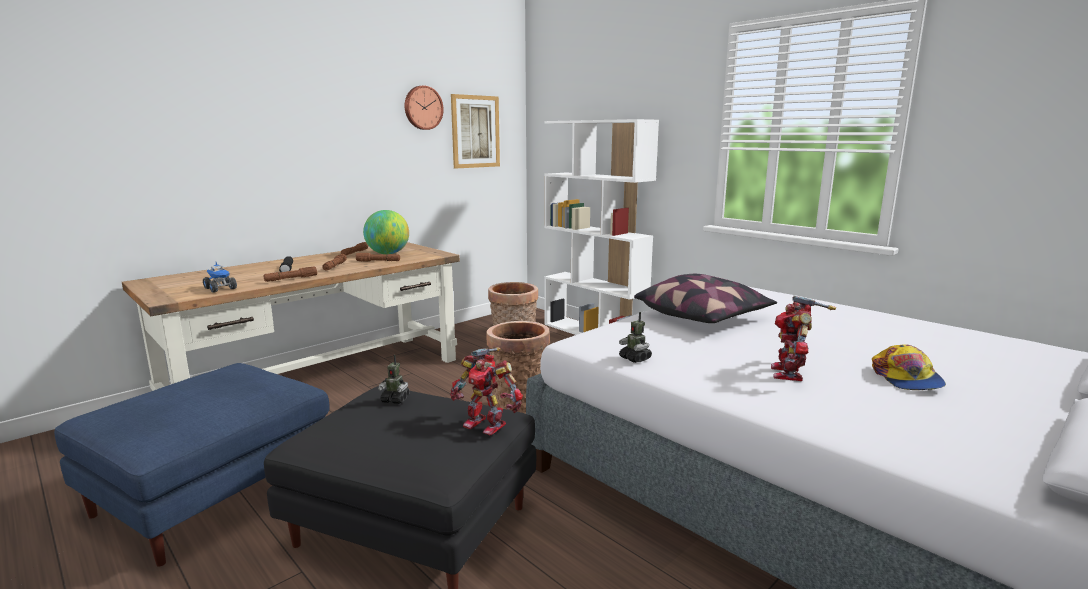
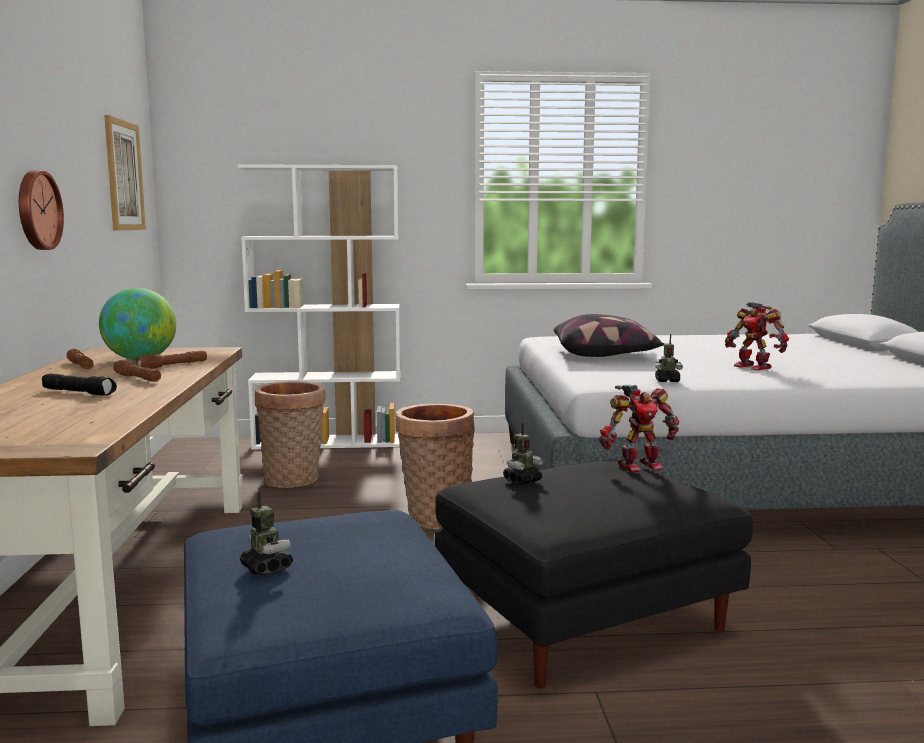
camera: 50 degrees left, 5 degrees down
(172, 391) = (266, 567): none -> toy robot
(221, 289) = (99, 422): toy truck -> none
(291, 279) = (149, 396): brown flashlight -> none
(422, 108) = (86, 132): wall clock -> wall clock (37, 210)
(906, 378) = (795, 356): cap -> none

